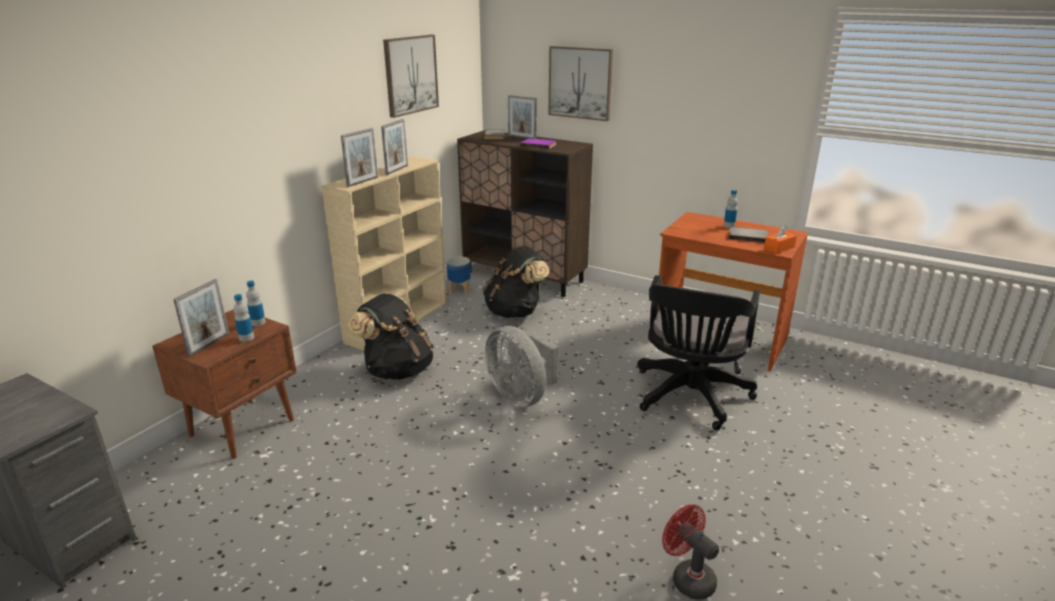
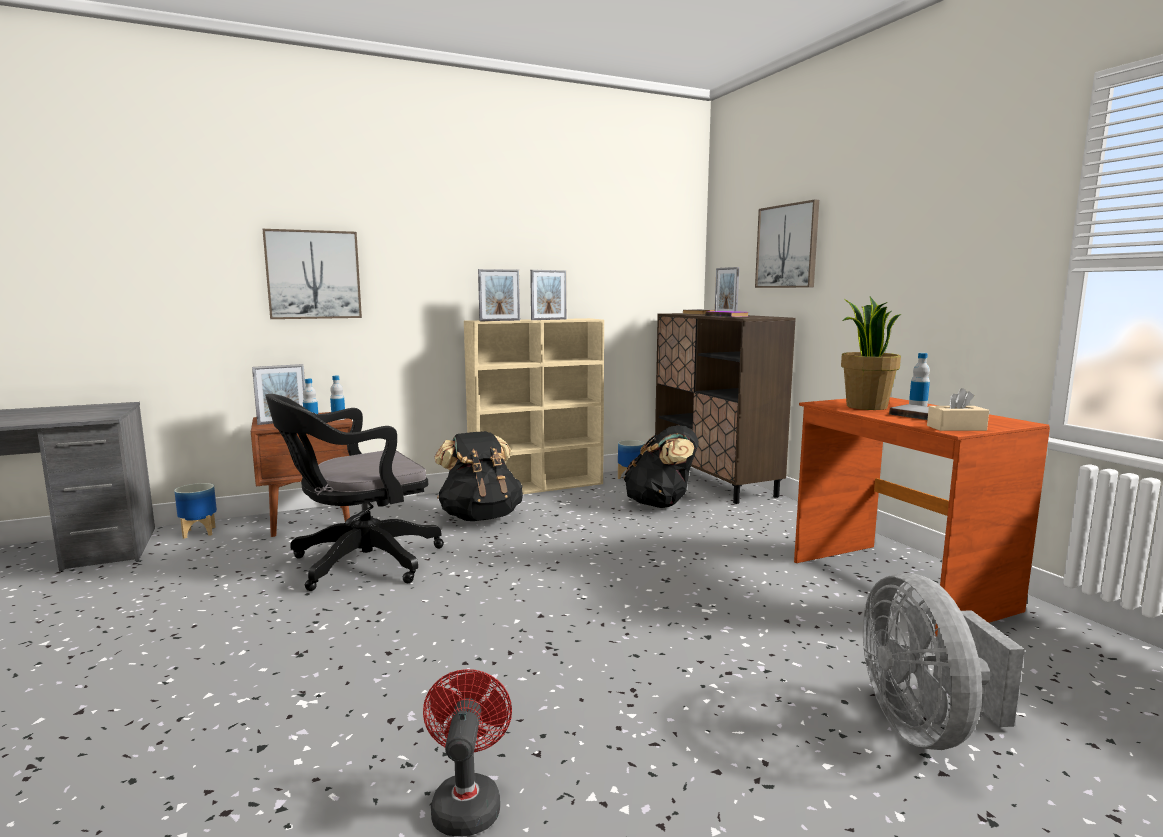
camera: 35 degrees right, 15 degrees down
(143, 483) = (200, 532): none -> planter
(410, 75) = (598, 236): picture -> picture (313, 275)
(521, 396) = (559, 566): grey fan -> grey fan (925, 727)
(690, 398) = (762, 626): black office chair -> black office chair (359, 563)
(703, 231) = (865, 406): none -> potted plant
(779, 248) = (956, 428): orange tissue box -> beige tissue box

